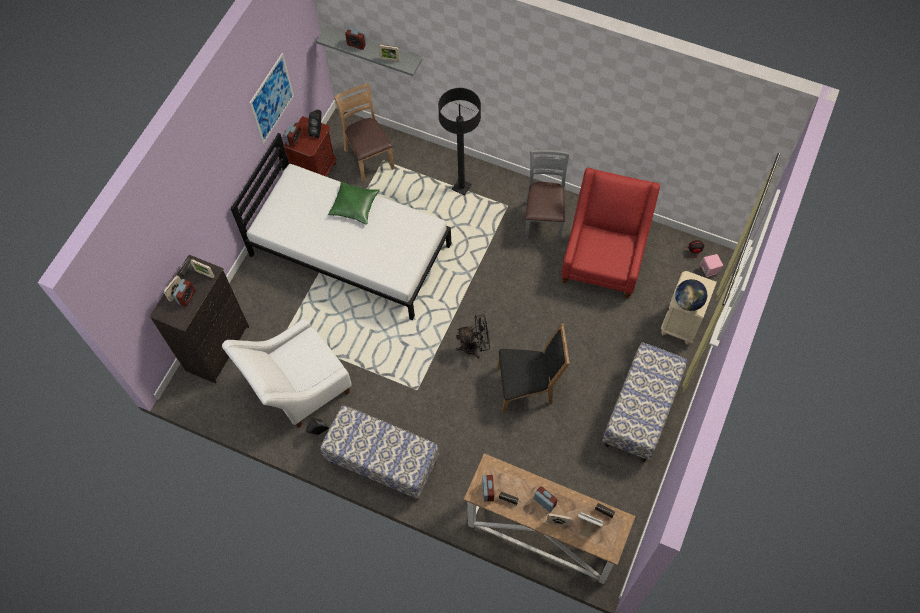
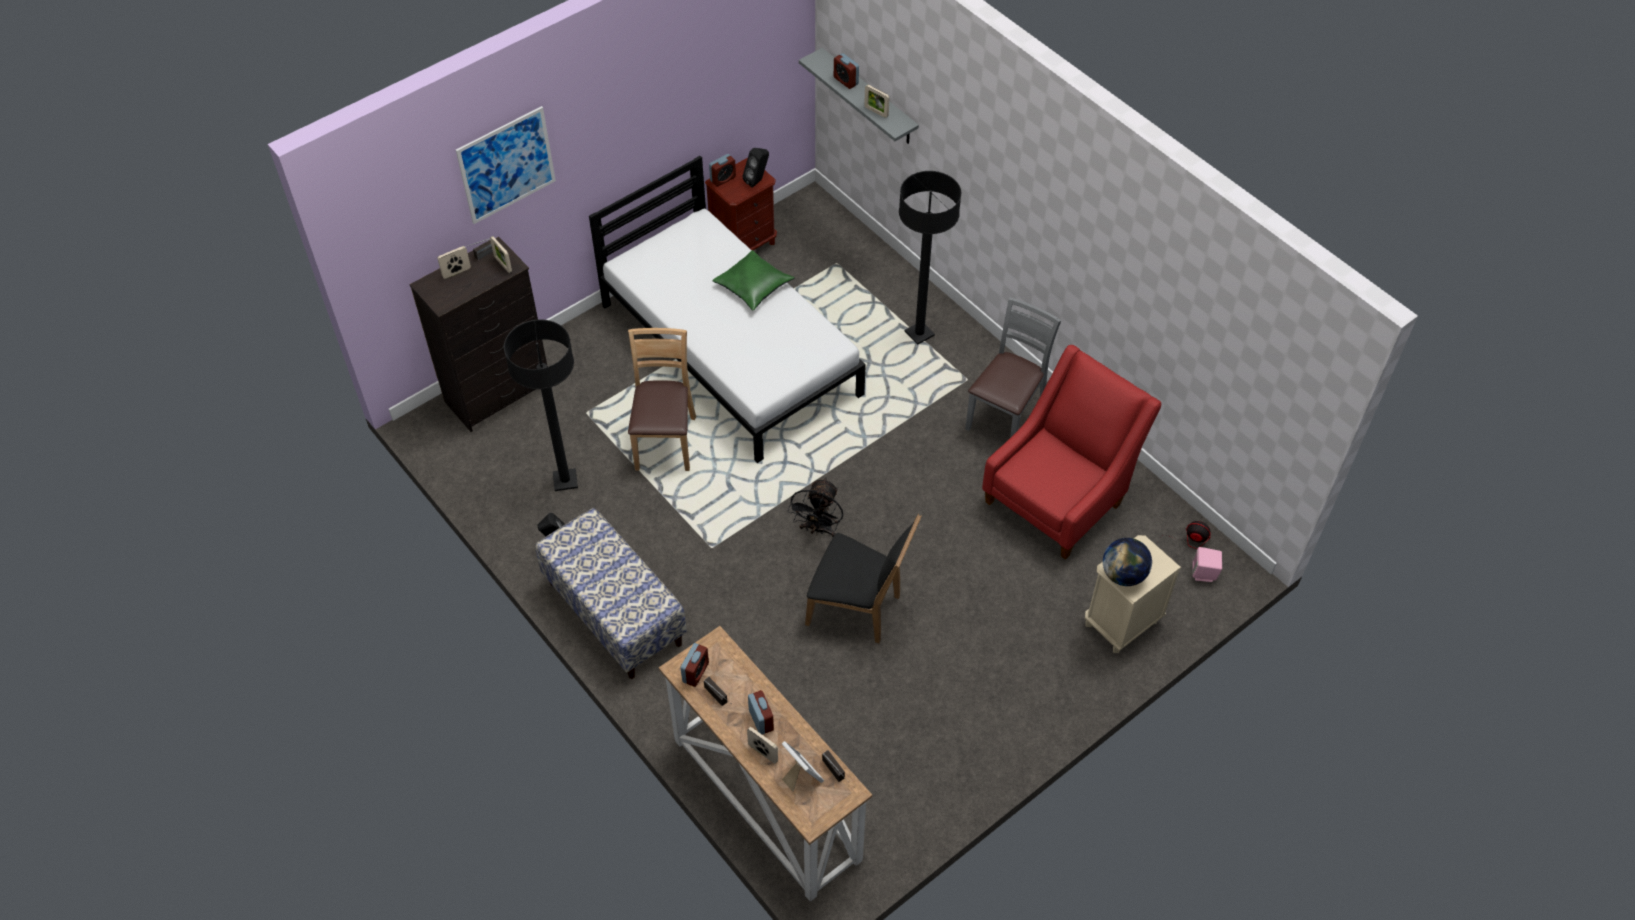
camera: 25 degrees right, 10 degrees down
(186, 297) = (465, 281): alarm clock -> none
(271, 98) = (703, 103): picture -> picture (506, 165)
(298, 388) = (565, 480): white armchair -> black floor lamp
(369, 158) = (820, 254): brown chair -> brown chair (665, 442)
(474, 347) = (818, 529): black fan -> black fan turned 90 degrees clockwise
(641, 412) = (995, 709): bench -> none

